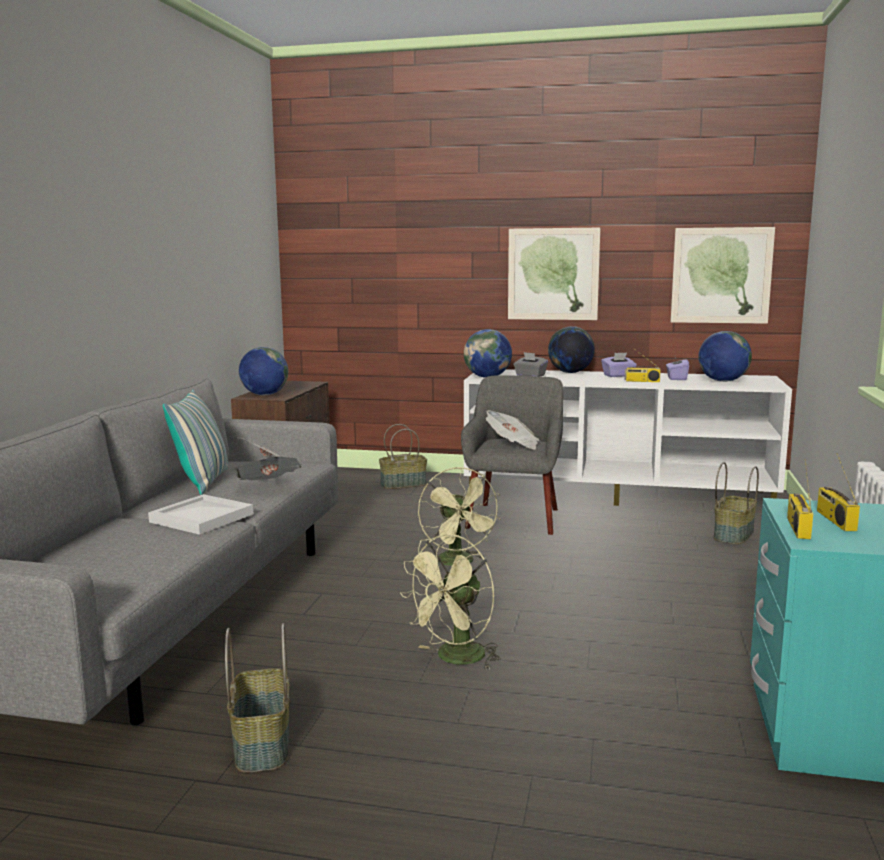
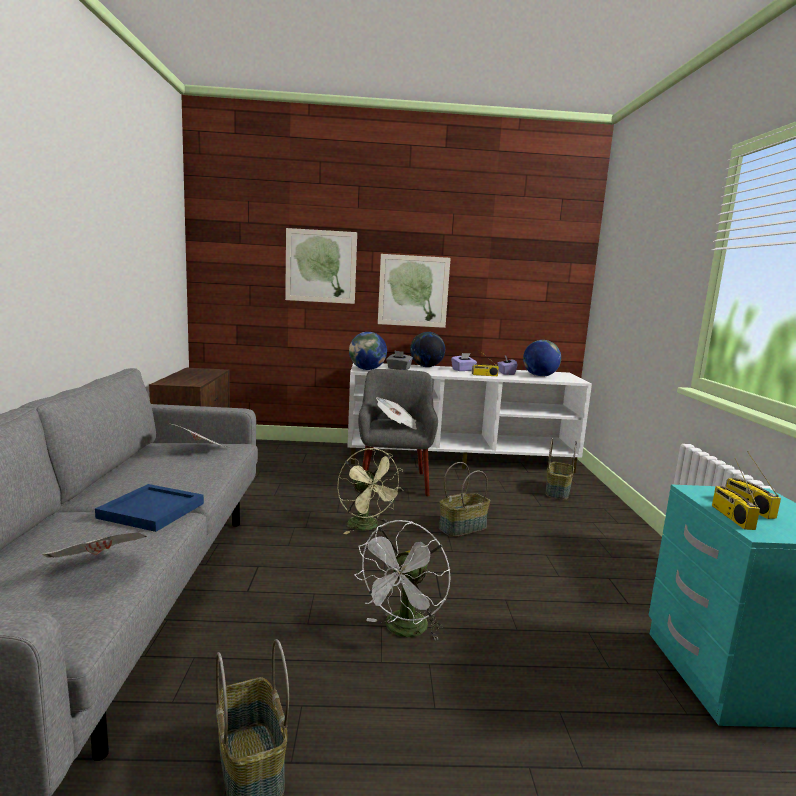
camera: 15 degrees left, 0 degrees up
(203, 482) = (139, 467): pillow -> none
(203, 518) = (153, 510): white tray -> blue tray
(264, 395) = (179, 381): globe -> none
(268, 487) = (207, 472): newspaper -> newspaper (97, 569)
(403, 484) = (294, 453): basket -> basket (462, 527)
(455, 659) = (403, 631): green fan -> white fan
(721, 275) = (534, 299): picture -> picture (321, 266)

